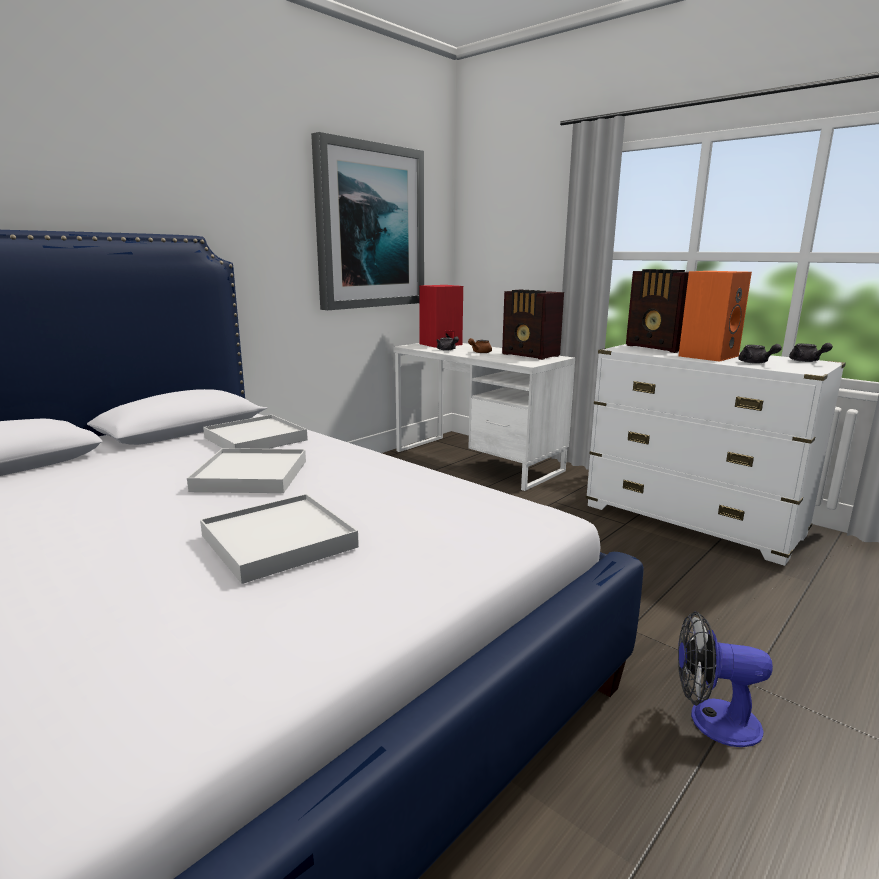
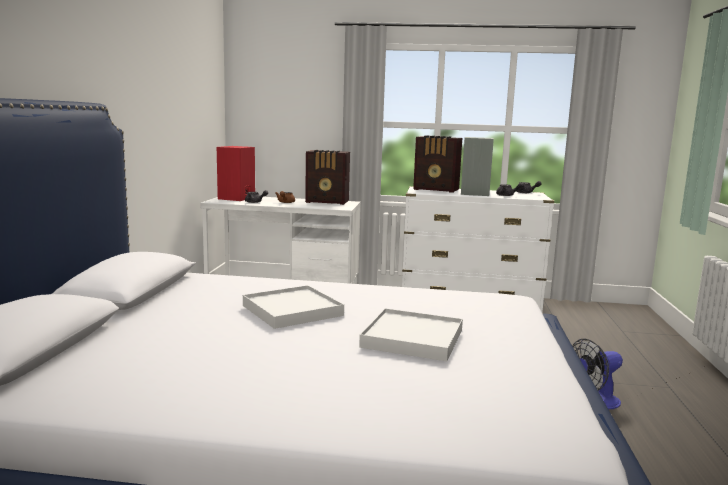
camera: 35 degrees left, 5 degrees down
(255, 439) = (225, 288): white tray -> none
(370, 227) = (183, 95): picture -> none
(708, 356) = (474, 193): orange speaker -> grey speaker

